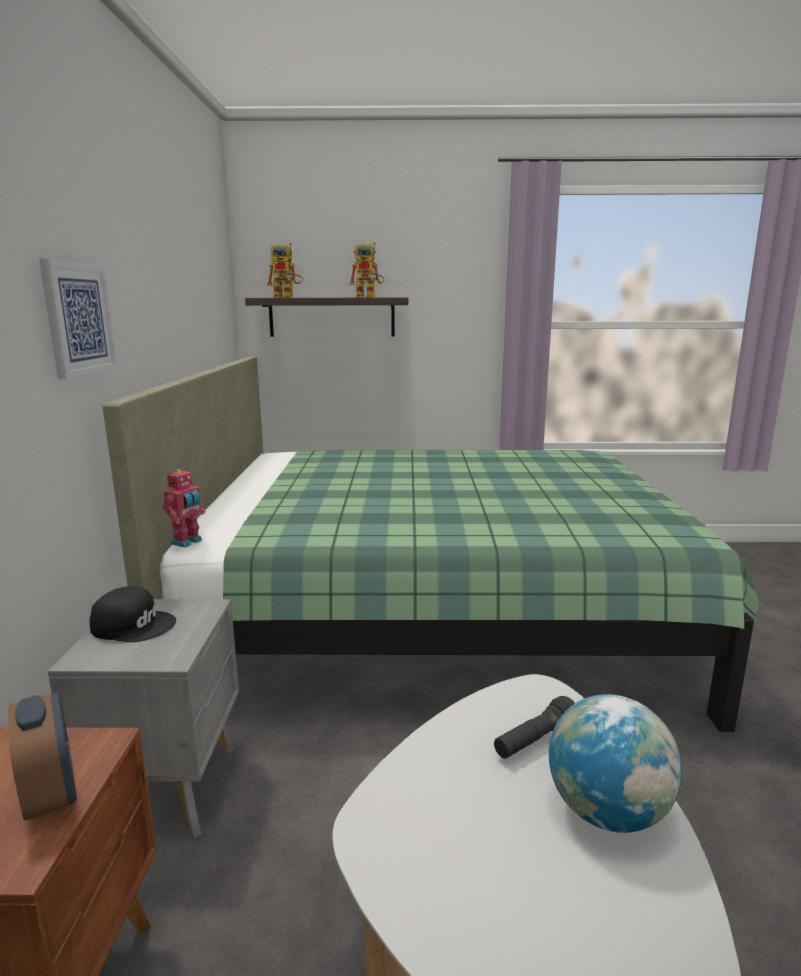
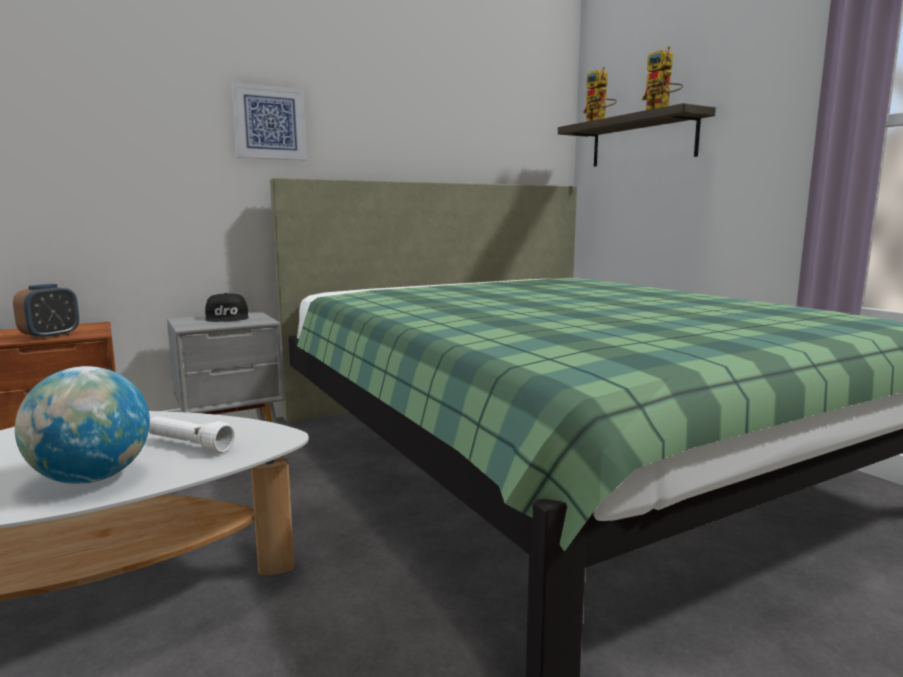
camera: 60 degrees right, 5 degrees down
(188, 542) = (322, 292): toy robot -> none
(535, 741) = (189, 445): black flashlight -> white flashlight

